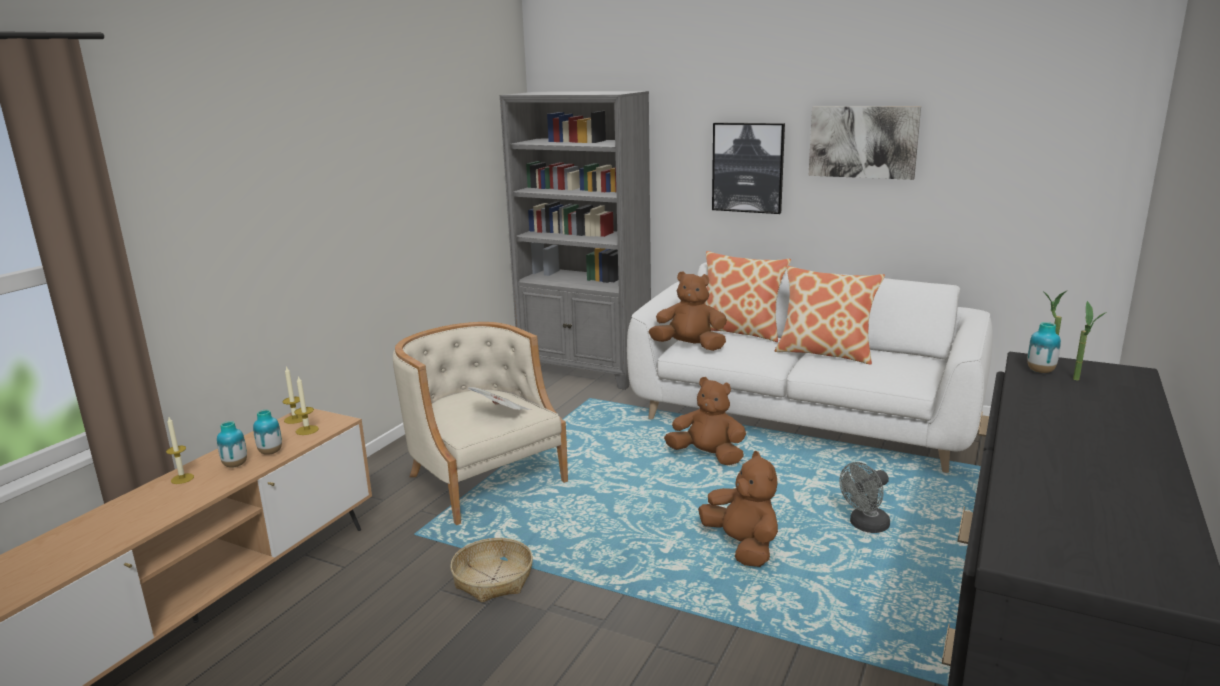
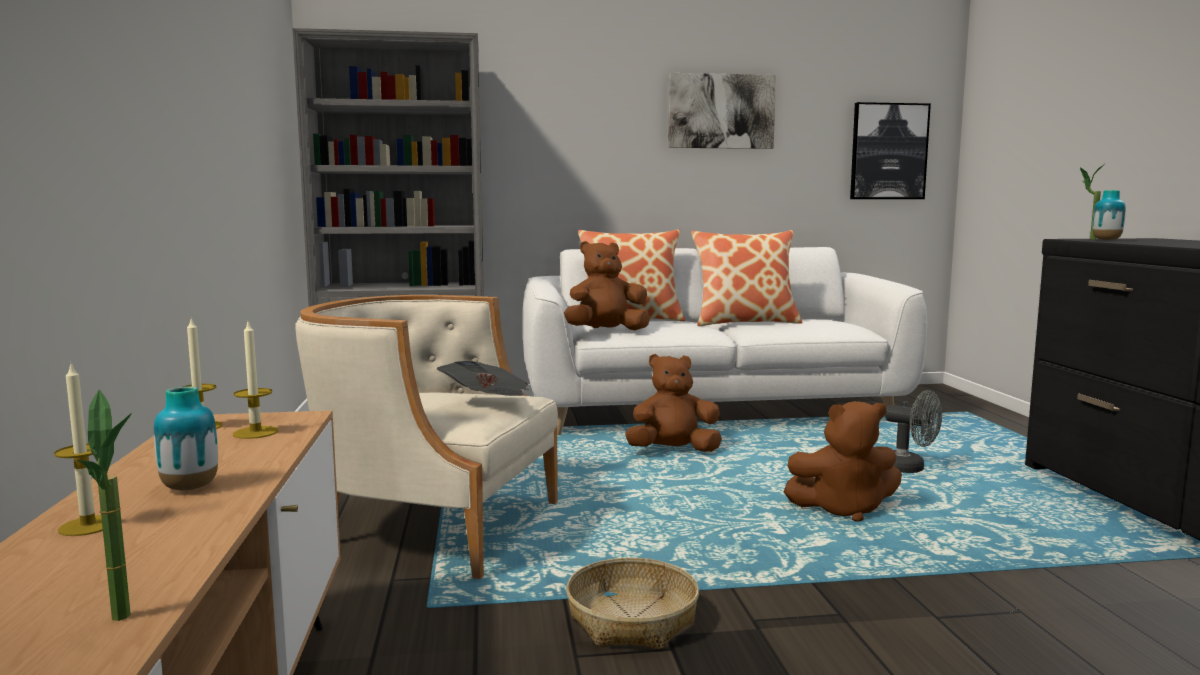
camera: 35 degrees left, 10 degrees down
(270, 452) = (237, 462): vase -> none
(742, 546) = (843, 509): brown plush toy -> brown plush toy turned 150 degrees clockwise
(748, 167) = (599, 141): picture -> picture (888, 151)
(865, 526) = (909, 469): grey fan -> grey fan turned 75 degrees counterclockwise
(1080, 381) = (1148, 240): potted plant -> potted plant (126, 623)

